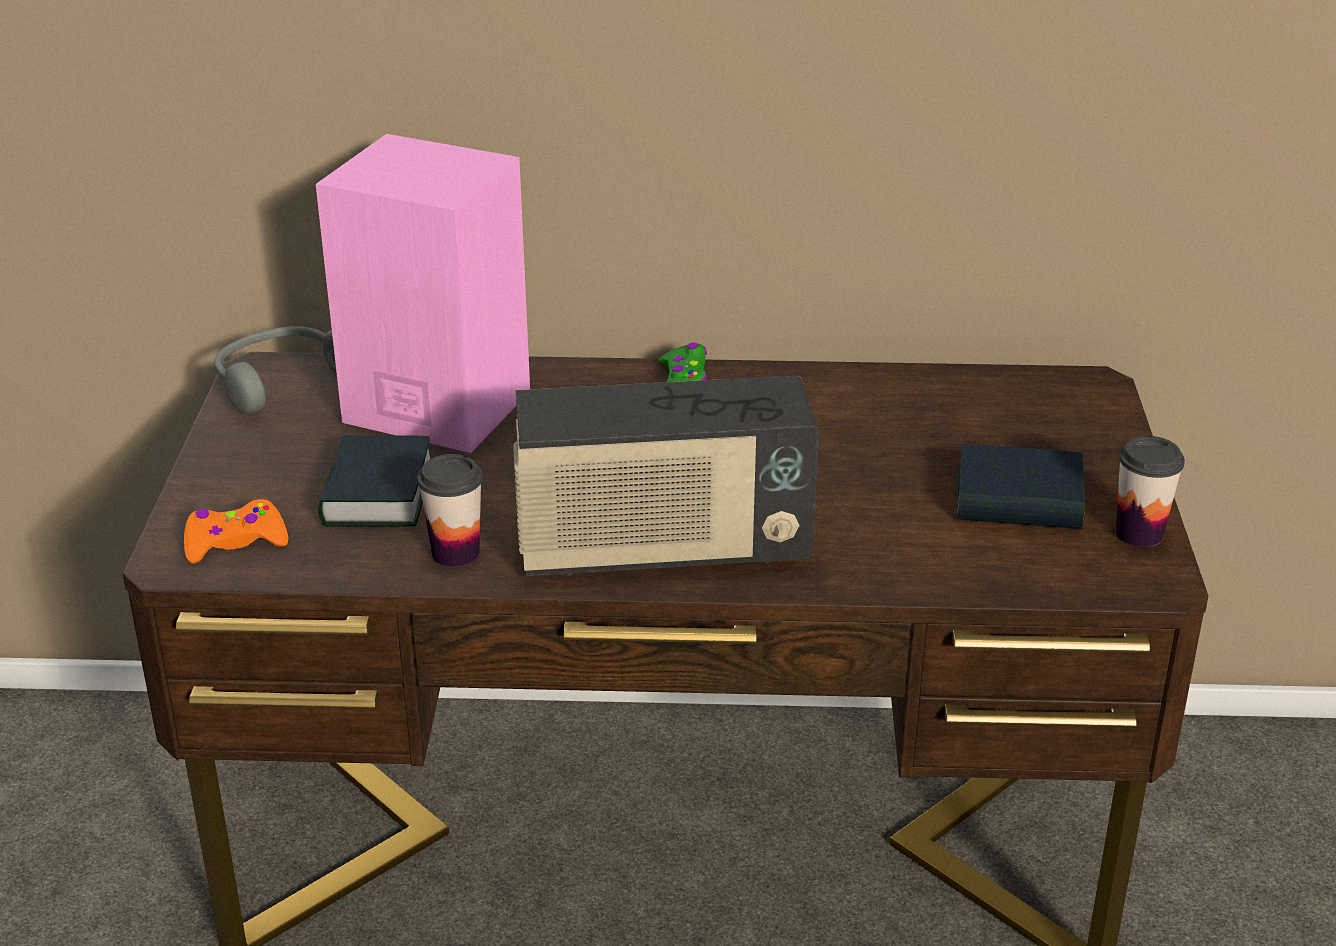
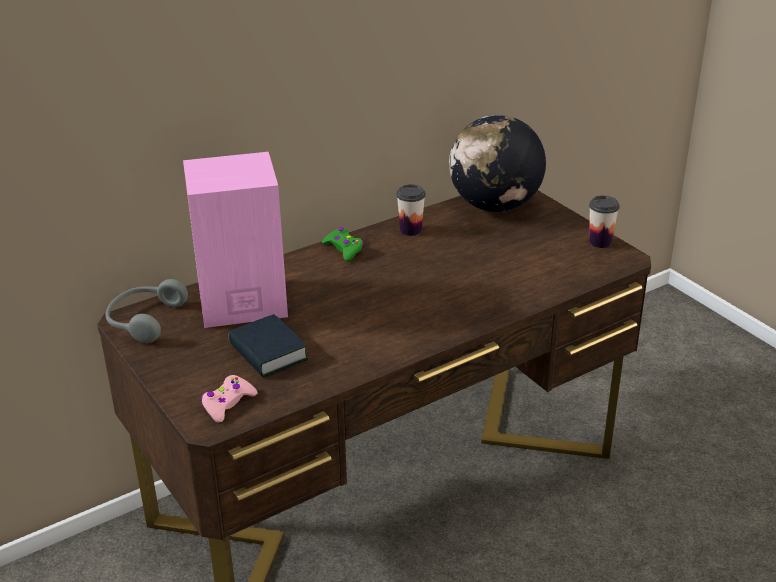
camera: 35 degrees left, 0 degrees up
(235, 542) = (227, 404): orange game controller -> pink game controller
(455, 553) = (341, 363): cup -> cup (410, 230)
(662, 549) = (429, 323): radio -> none
(1018, 501) = (542, 246): book -> none
(1022, 402) = (494, 206): none -> globe

